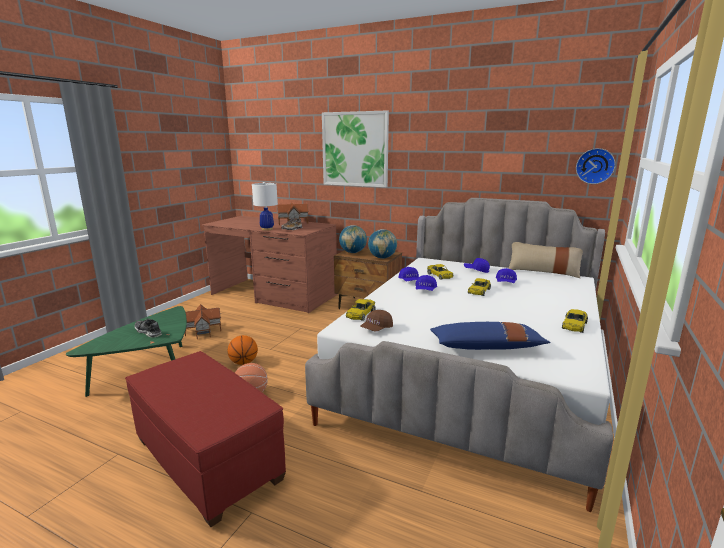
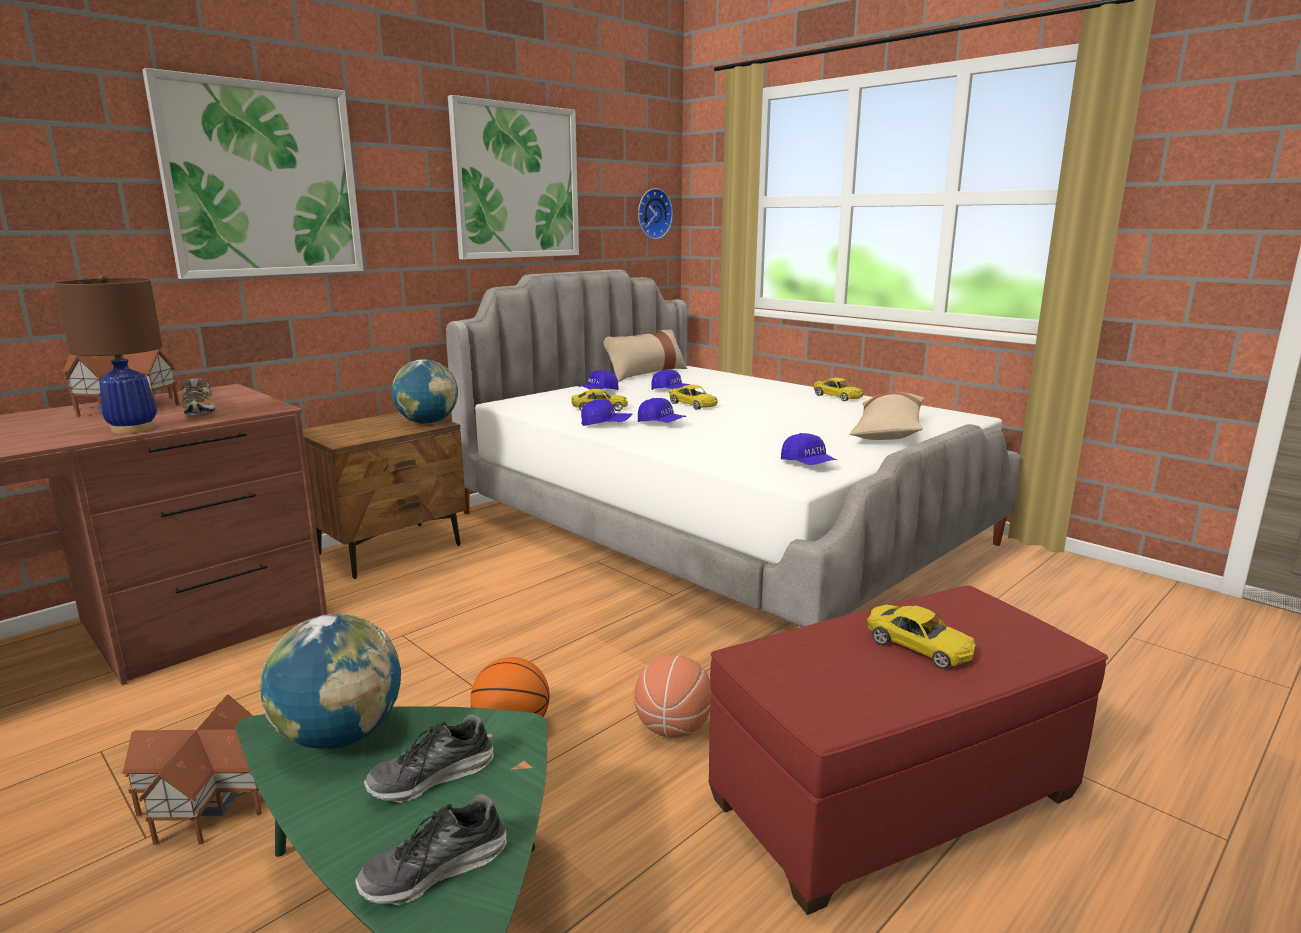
camera: 70 degrees left, 0 degrees up
(108, 341) = (435, 870): none -> shoe
(267, 229) = (133, 429): white table lamp -> brown table lamp
(353, 252) = (344, 435): globe -> globe (340, 736)
(361, 314) = (740, 465): yellow toy car -> yellow toy car (918, 646)
(376, 329) = (808, 464): brown cap -> blue cap
(477, 146) = (516, 182): none -> picture
(486, 347) = (888, 431): blue pillow -> beige pillow

